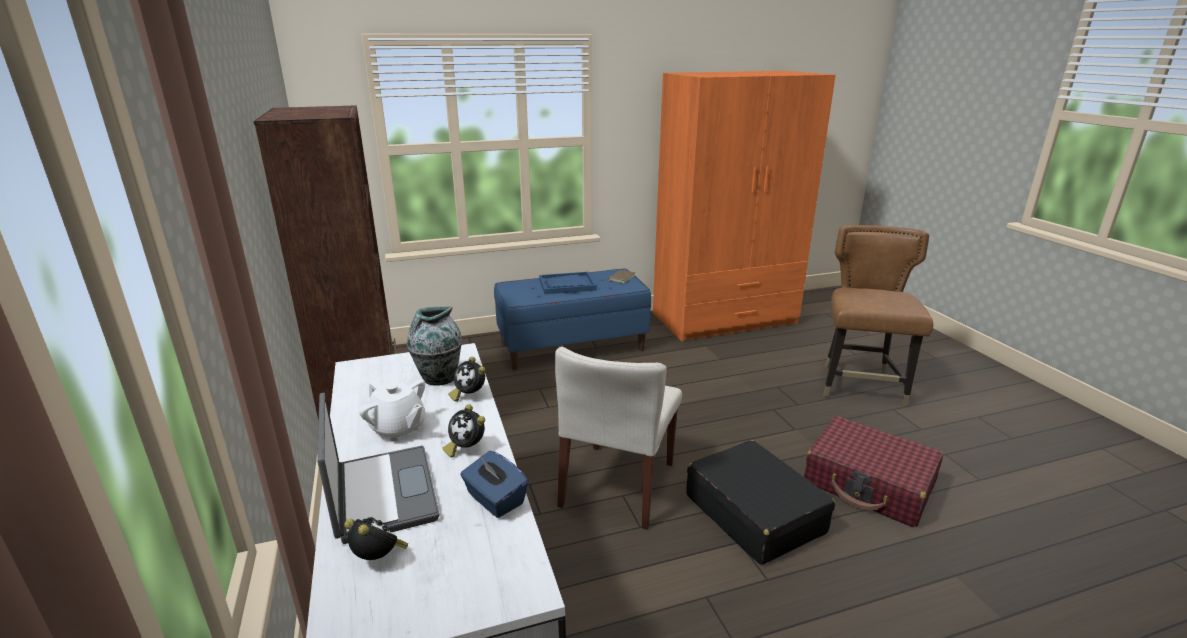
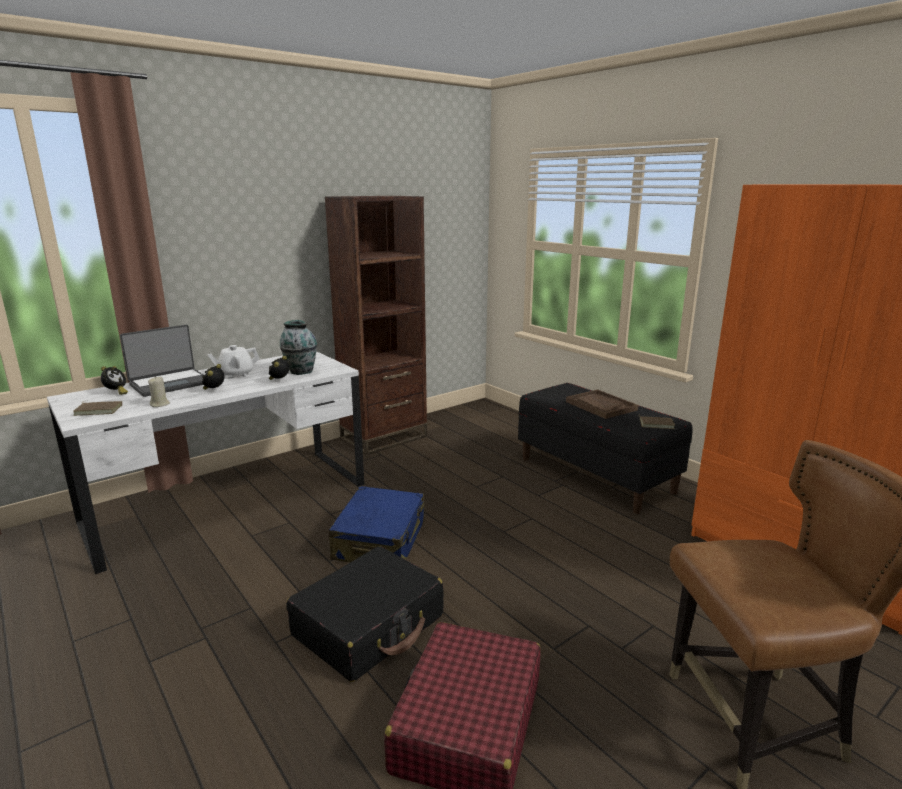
camera: 70 degrees right, 5 degrees down
(398, 428) = (236, 374): white teapot -> white teapot turned 45 degrees clockwise
(474, 570) = (99, 410): none -> brown book
(495, 499) = (160, 404): blue tissue box -> beige candle
(567, 285) = (600, 406): blue tray -> brown tray
(572, 347) = (596, 475): blue bench -> black bench
(618, 485) = (380, 541): beige chair -> blue suitcase

